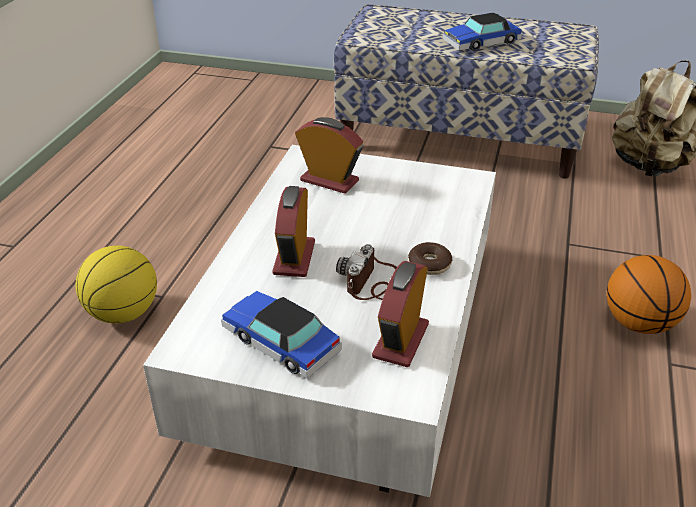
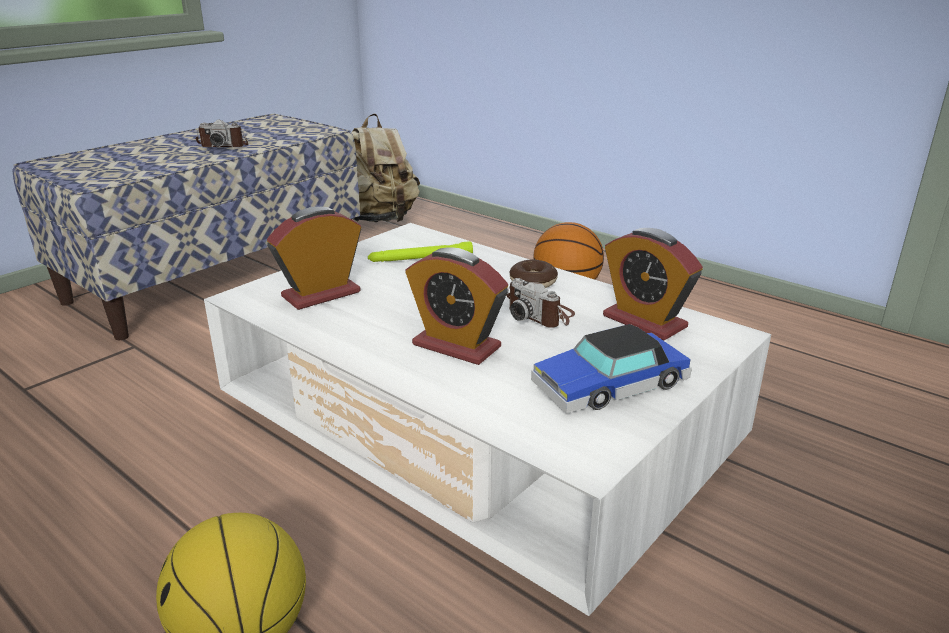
camera: 65 degrees left, 10 degrees down
(425, 199) = (420, 259): none -> green flashlight
(481, 43) = (224, 146): toy car -> camera

